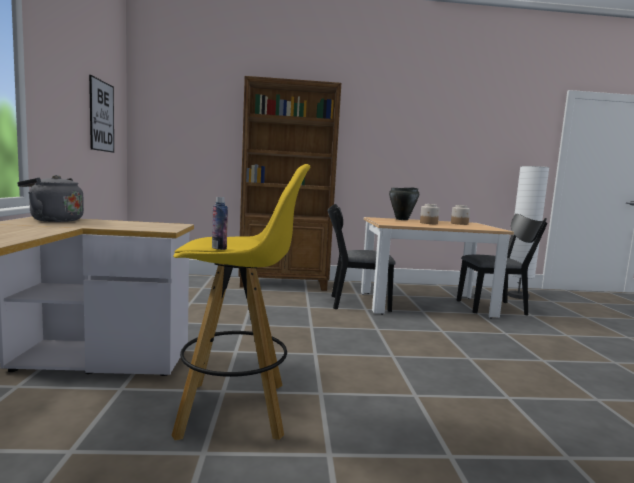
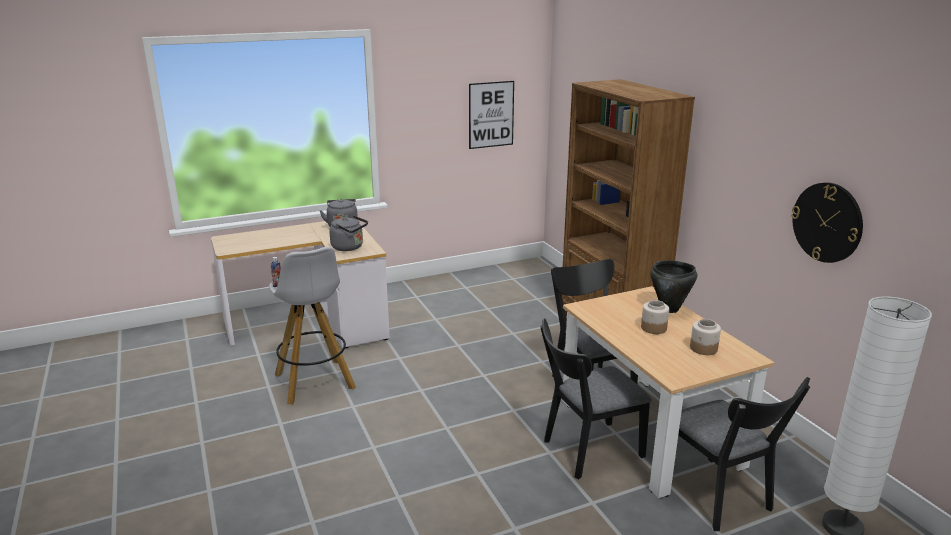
camera: 70 degrees right, 15 degrees up
(143, 226) = (349, 247): none -> grey kettle
(236, 409) = (315, 382): yellow stool -> white stool
(442, 321) = (586, 450): none -> black chair
(443, 153) = (827, 222): none -> wall clock

